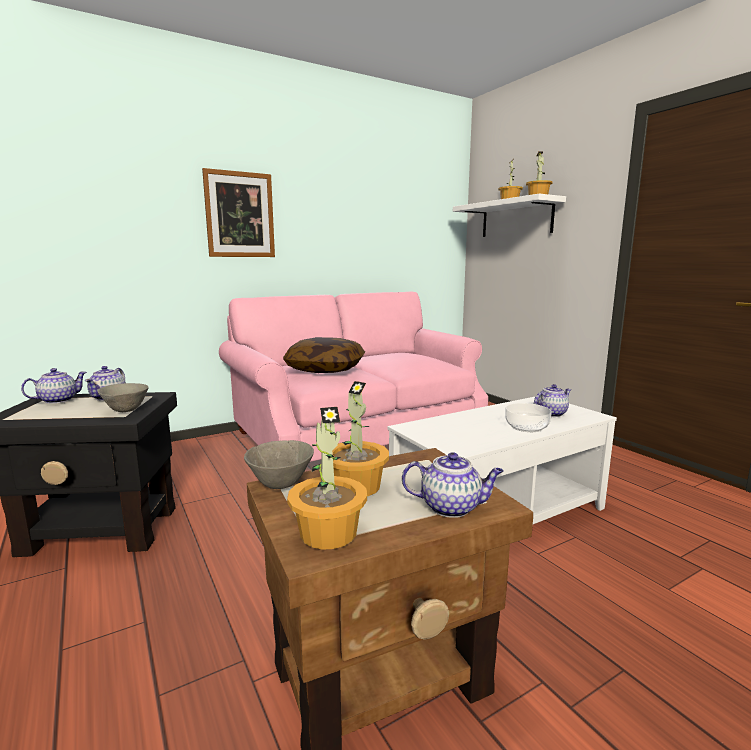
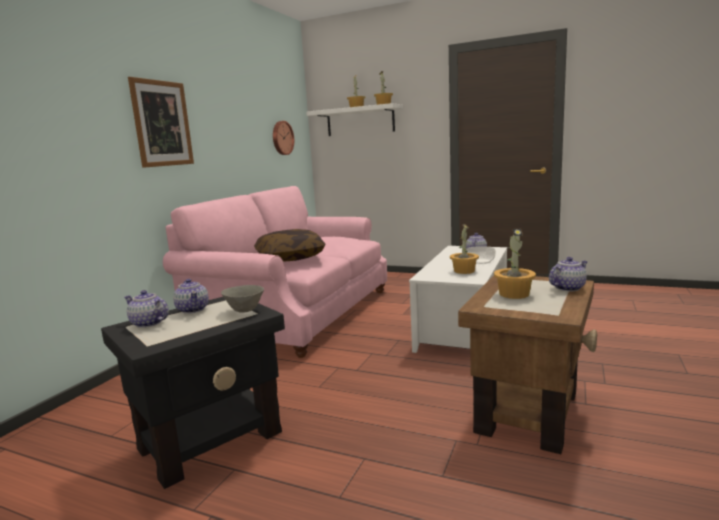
camera: 35 degrees left, 0 degrees up
(57, 400) = (148, 323): teapot -> teapot turned 75 degrees counterclockwise
(280, 485) = (480, 305): grey bowl -> none
(328, 532) = (553, 309): potted plant -> potted plant (463, 271)
(416, 236) = (282, 138): none -> wall clock

